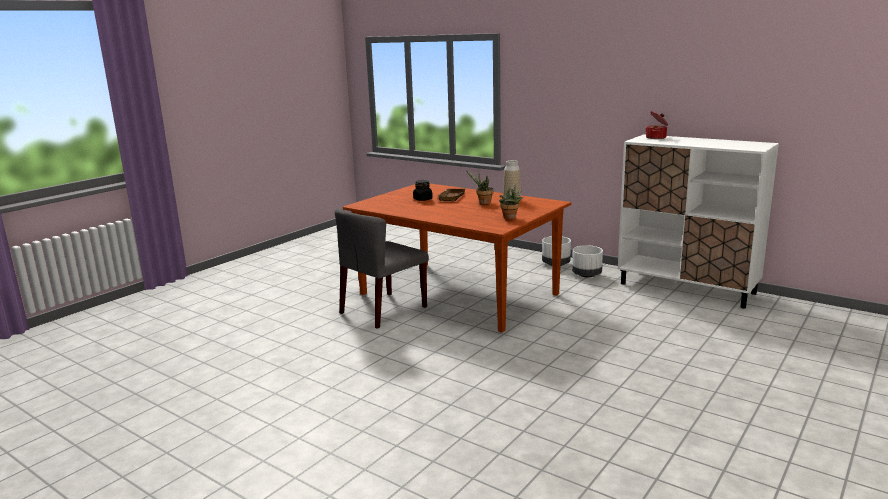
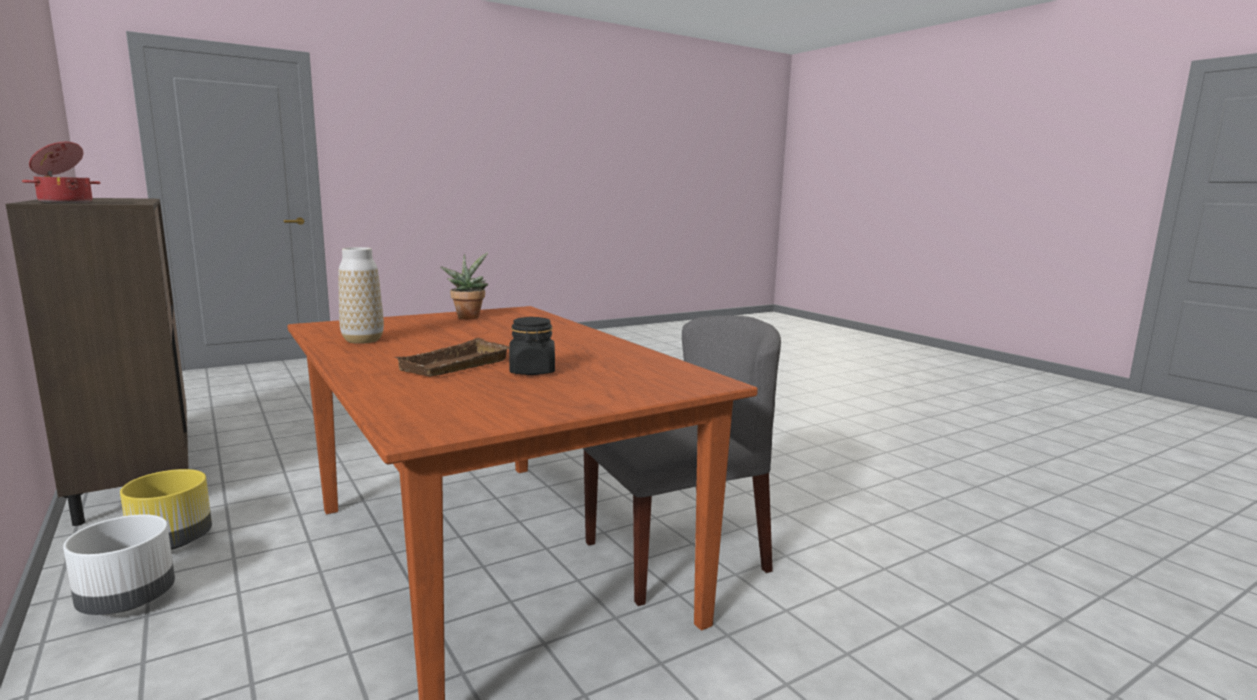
camera: 160 degrees left, 5 degrees down
(483, 203) = (433, 343): potted plant -> none
(587, 275) = (172, 542): white planter -> yellow planter
(687, 288) = (137, 471): white cabinet -> brown cabinet

